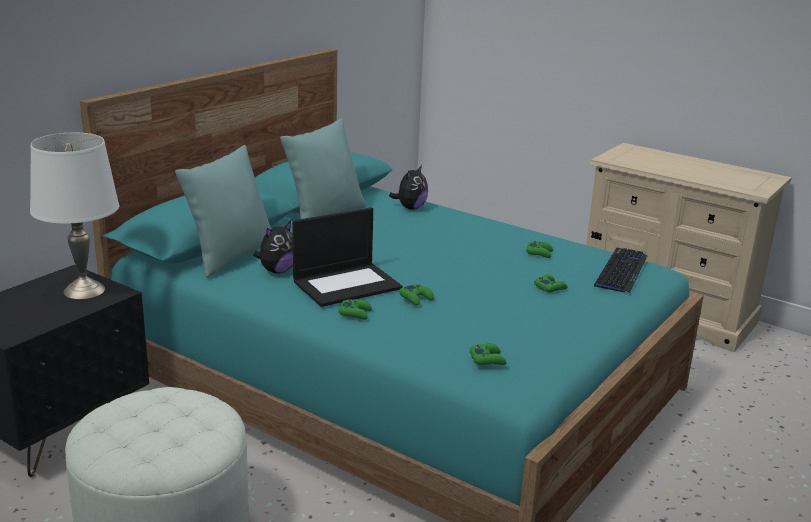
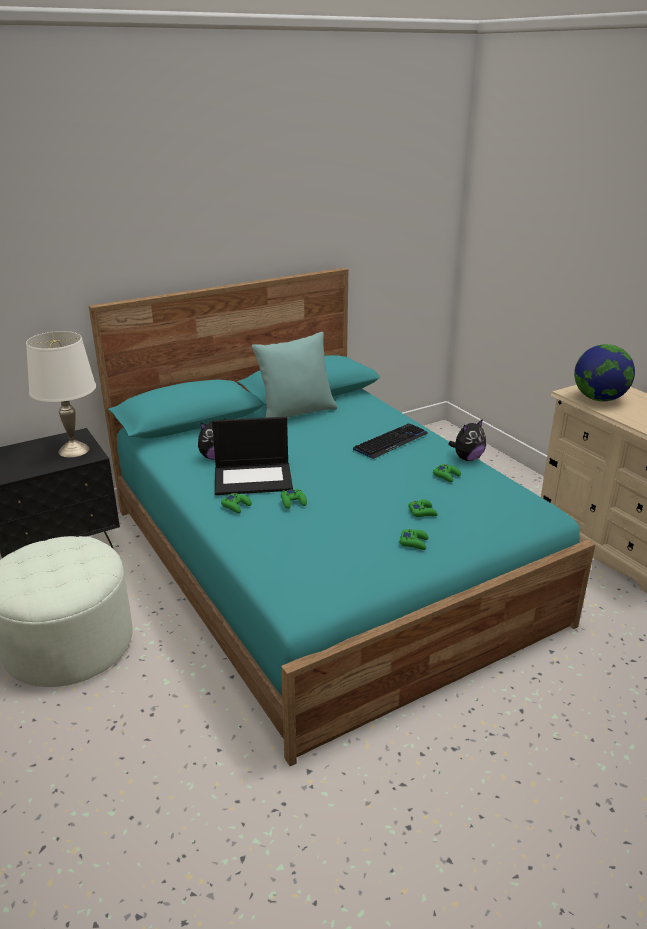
camera: 25 degrees right, 5 degrees up
(230, 256) = (193, 438): turquoise pillow -> none
(410, 208) = (374, 414): plush toy -> plush toy (467, 458)
(487, 359) = (296, 571): green game controller -> green game controller (414, 542)
(621, 271) = (504, 508): keyboard -> keyboard (391, 442)
(638, 161) = (599, 399): none -> globe

